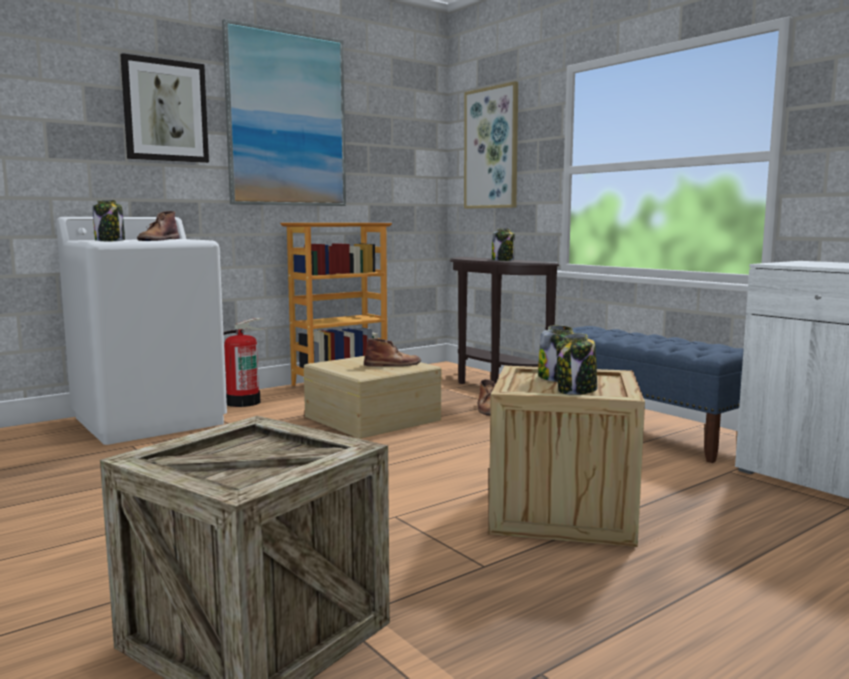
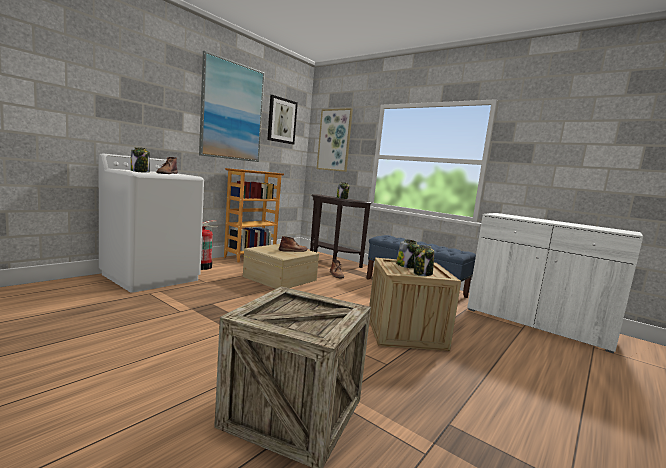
camera: 15 degrees left, 0 degrees up
(165, 110) = (167, 97): picture -> picture (282, 120)

